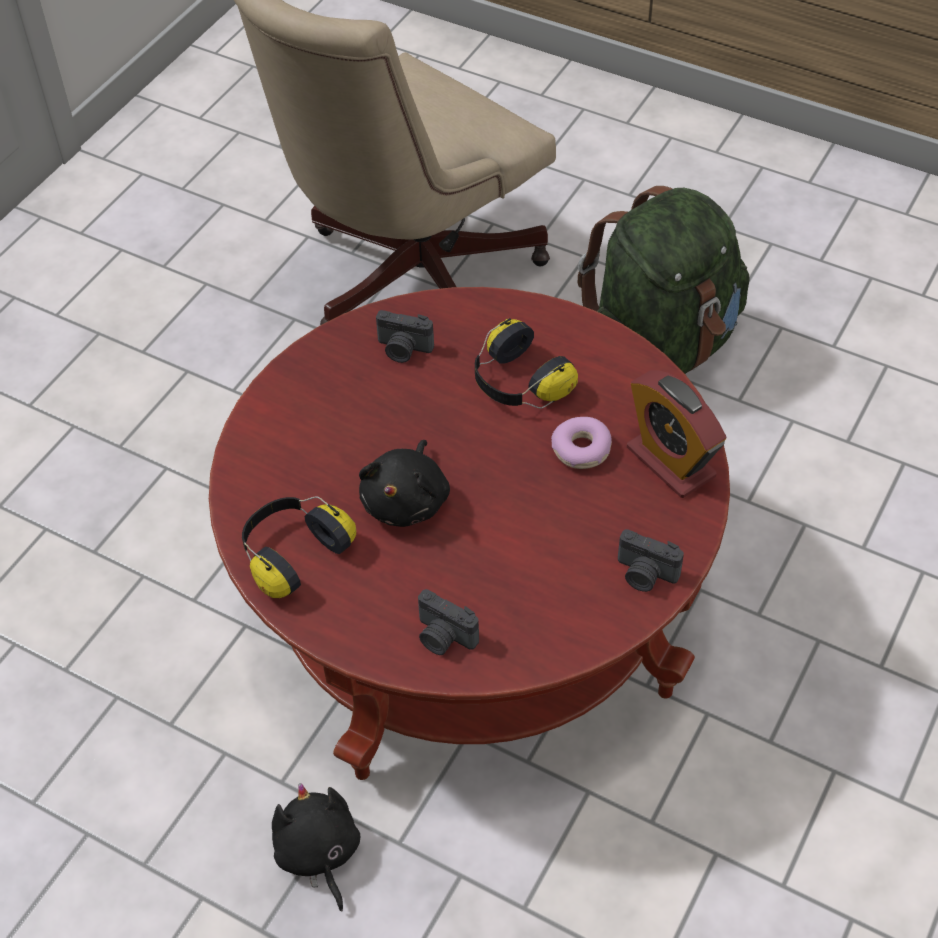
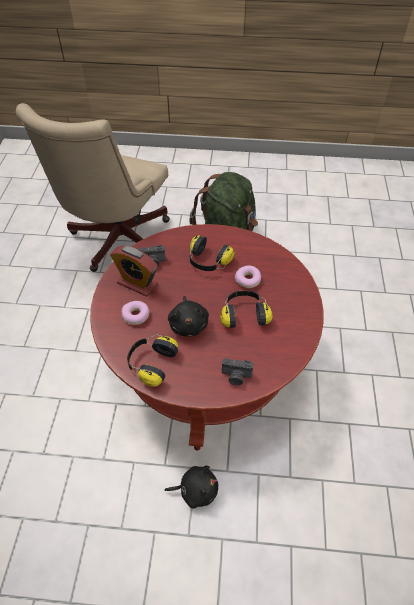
camera: 25 degrees left, 0 degrees up
(312, 449) = (136, 316): none -> donut
(318, 854) = (196, 490): black plush toy -> black plush toy turned 135 degrees clockwise
(530, 520) = (244, 315): none -> headphones
(645, 575) = (301, 321): camera -> none
(670, 462) = (284, 273): alarm clock -> alarm clock (137, 283)

